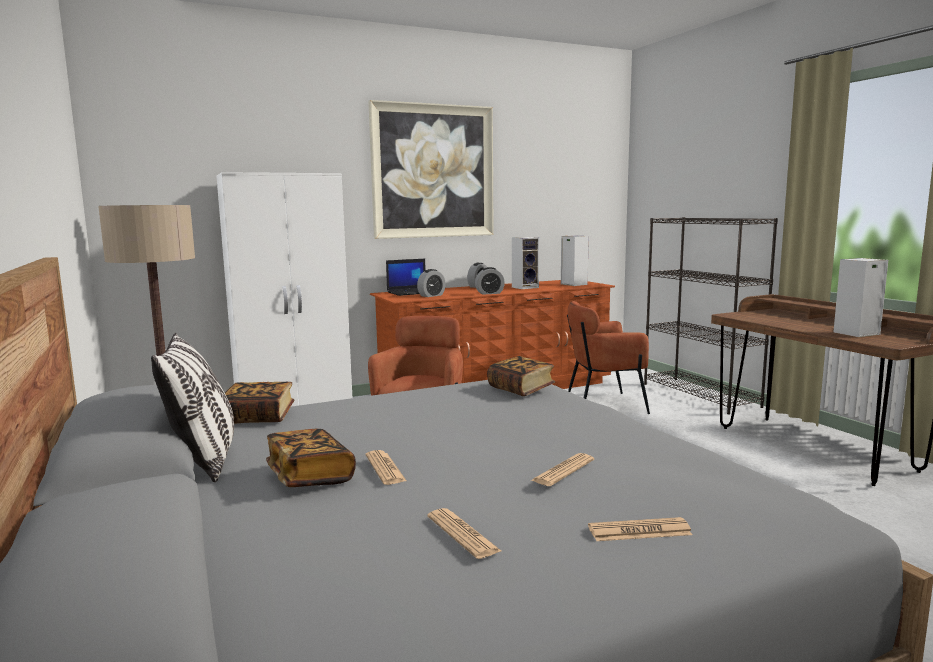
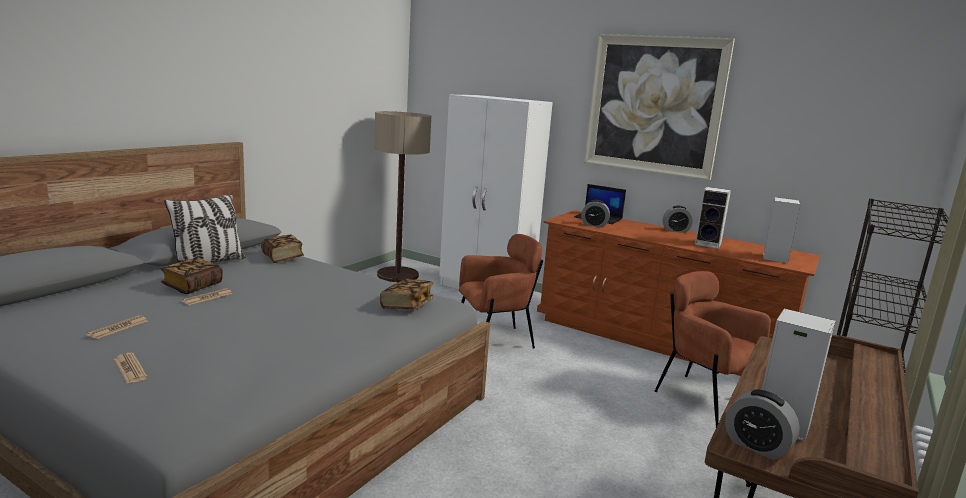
camera: 55 degrees right, 5 degrees up
(489, 293) = (644, 238): alarm clock -> alarm clock (756, 446)
(563, 470) = (213, 336): newspaper -> none

